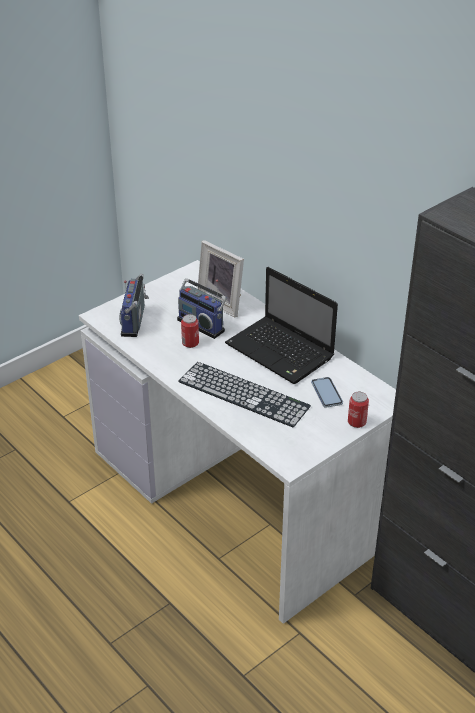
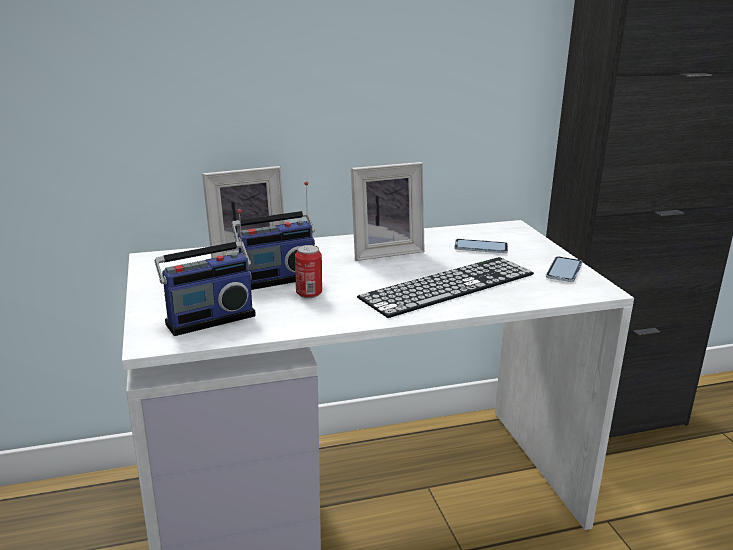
camera: 65 degrees left, 15 degrees down
(135, 322) = (209, 318): radio -> radio turned 60 degrees counterclockwise
(281, 352) = (385, 251): laptop -> picture frame
(313, 441) = (564, 271): none -> phone
(356, 422) = (541, 246): can -> none

